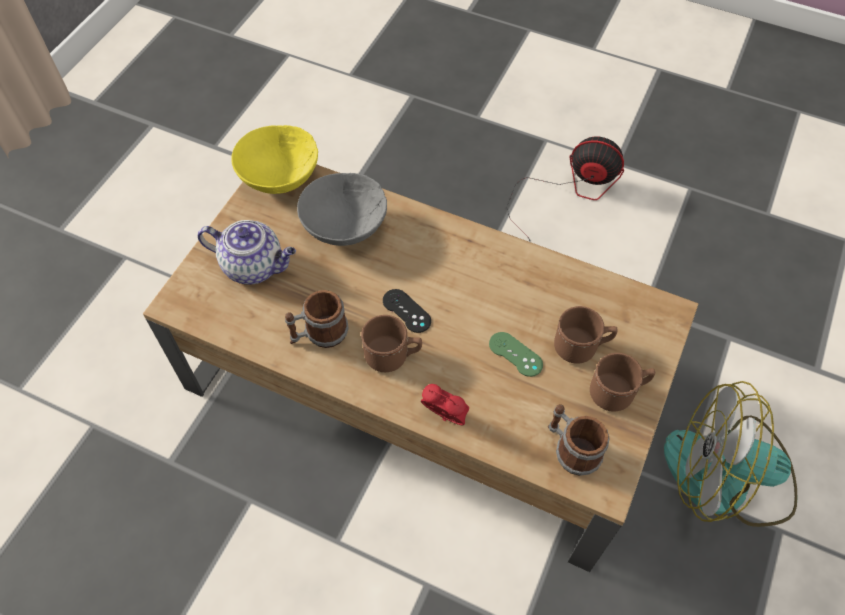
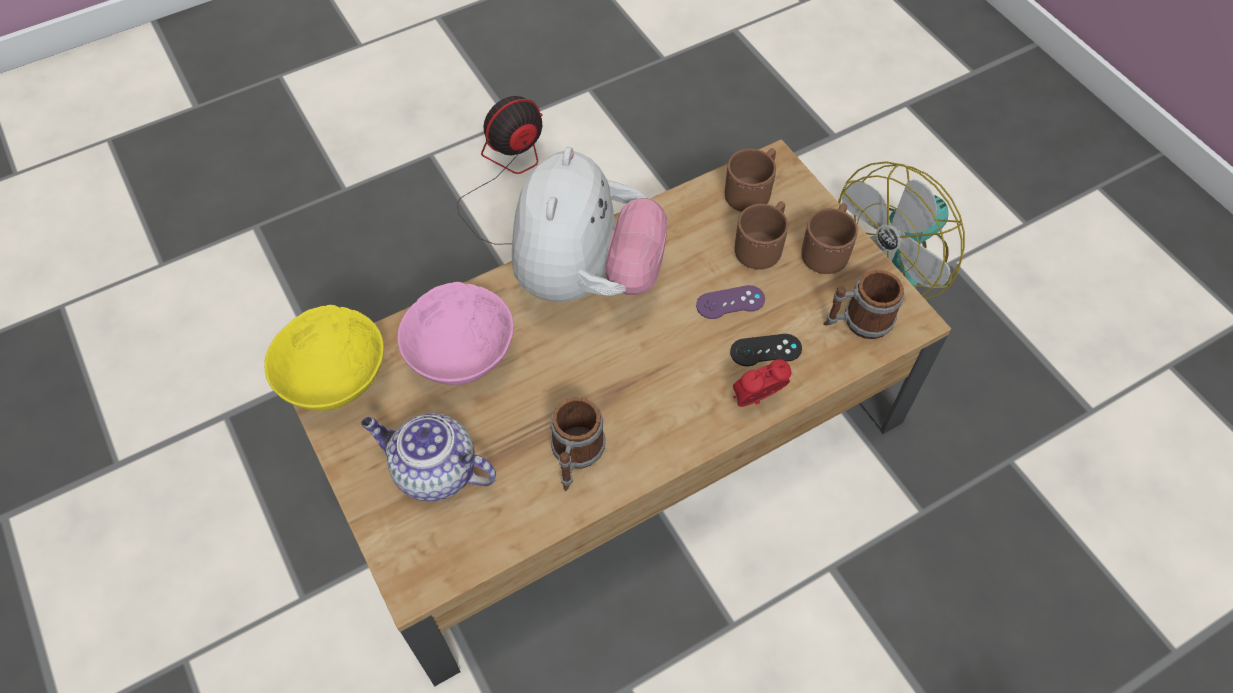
camera: 55 degrees left, 0 degrees up
(255, 266) = (433, 471): teapot -> teapot turned 120 degrees counterclockwise
(345, 230) = (463, 358): grey bowl -> pink bowl
(393, 356) = (654, 405): brown mug -> brown mug (751, 193)
(406, 311) = (610, 362): black game controller -> black game controller (765, 350)
(461, 258) = (587, 278): none -> plush toy
(515, 354) = (730, 302): green game controller -> purple game controller

